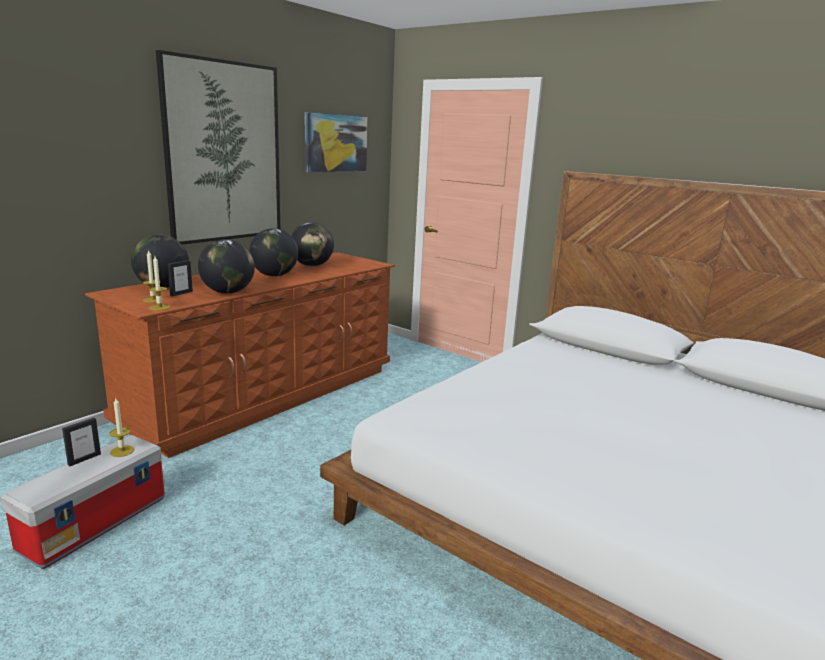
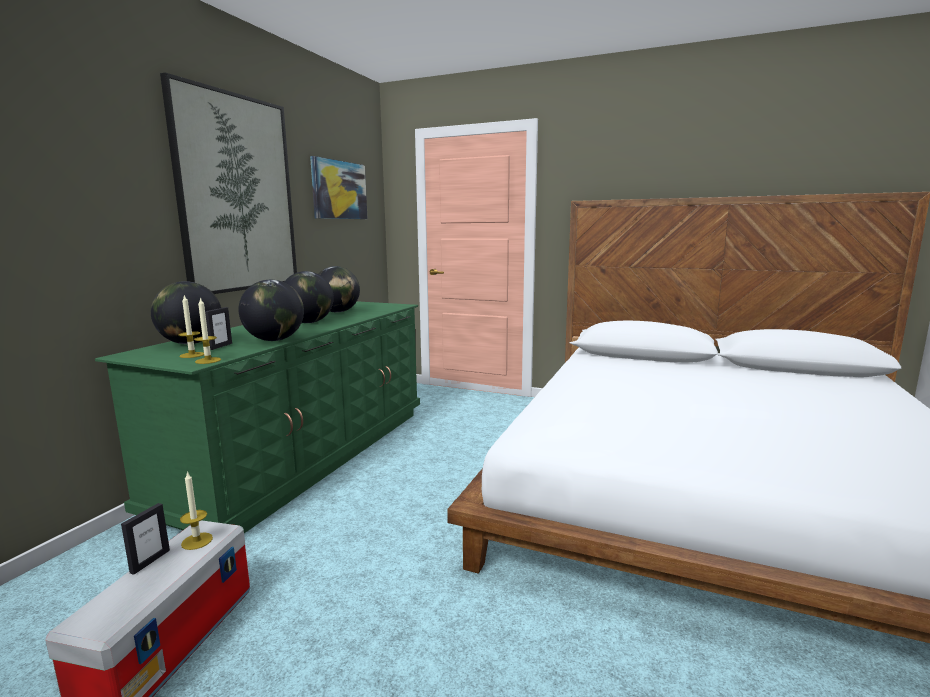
camera: 15 degrees left, 5 degrees down
(267, 395) = (308, 456): brown dresser -> green dresser

